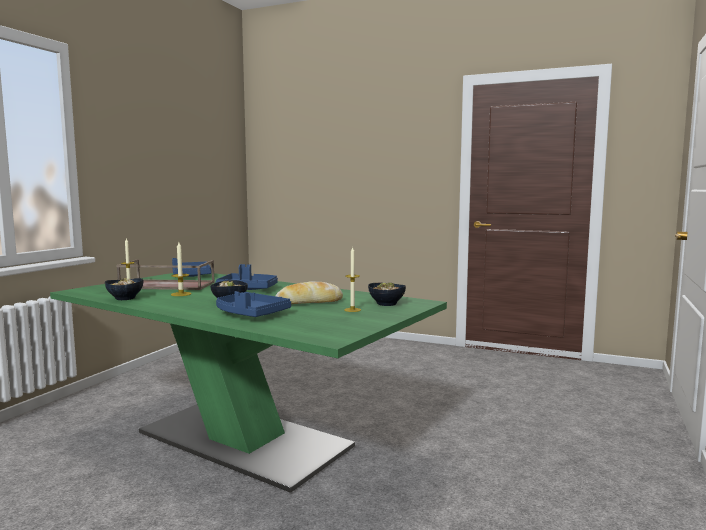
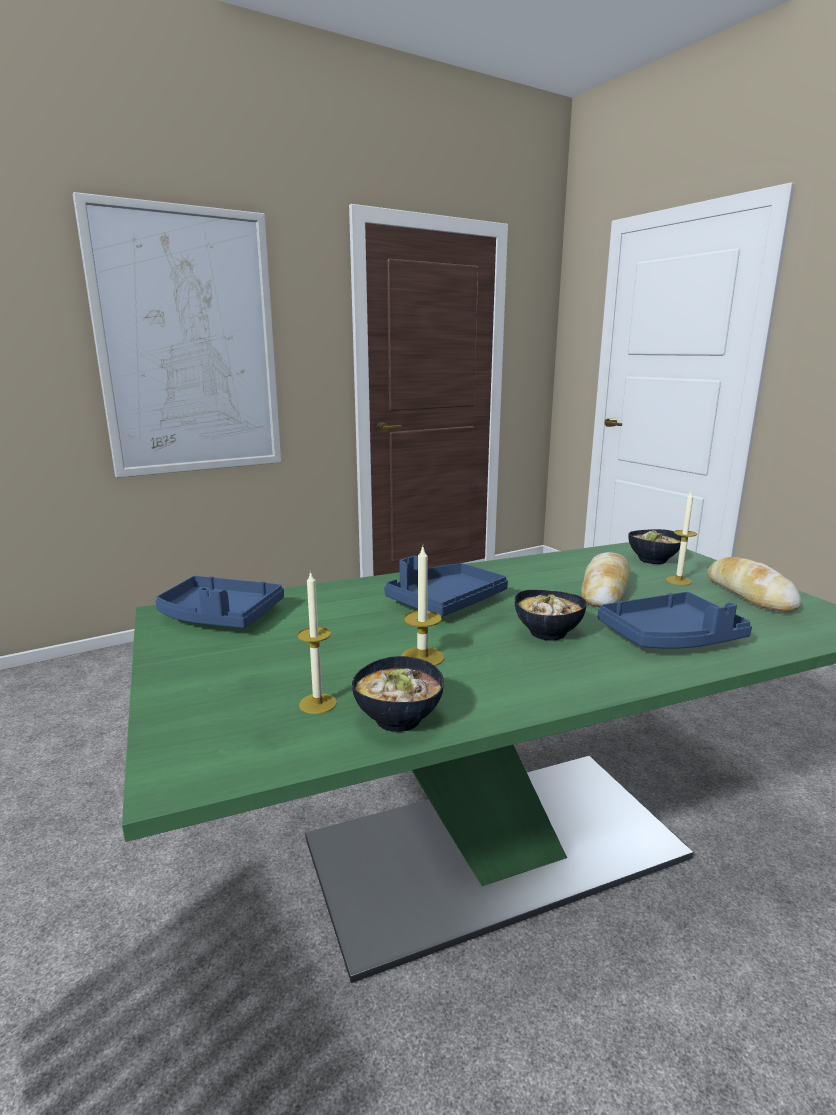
camera: 55 degrees left, 10 degrees up
(166, 285) = (297, 655): brown tray -> none
(352, 320) = (749, 594): none -> bread
(357, 168) = (189, 344): none -> picture

